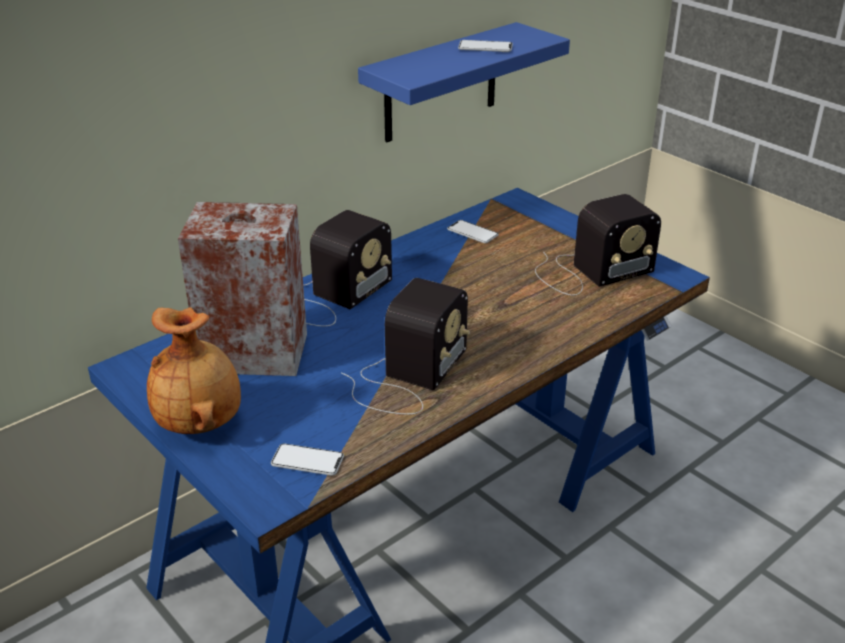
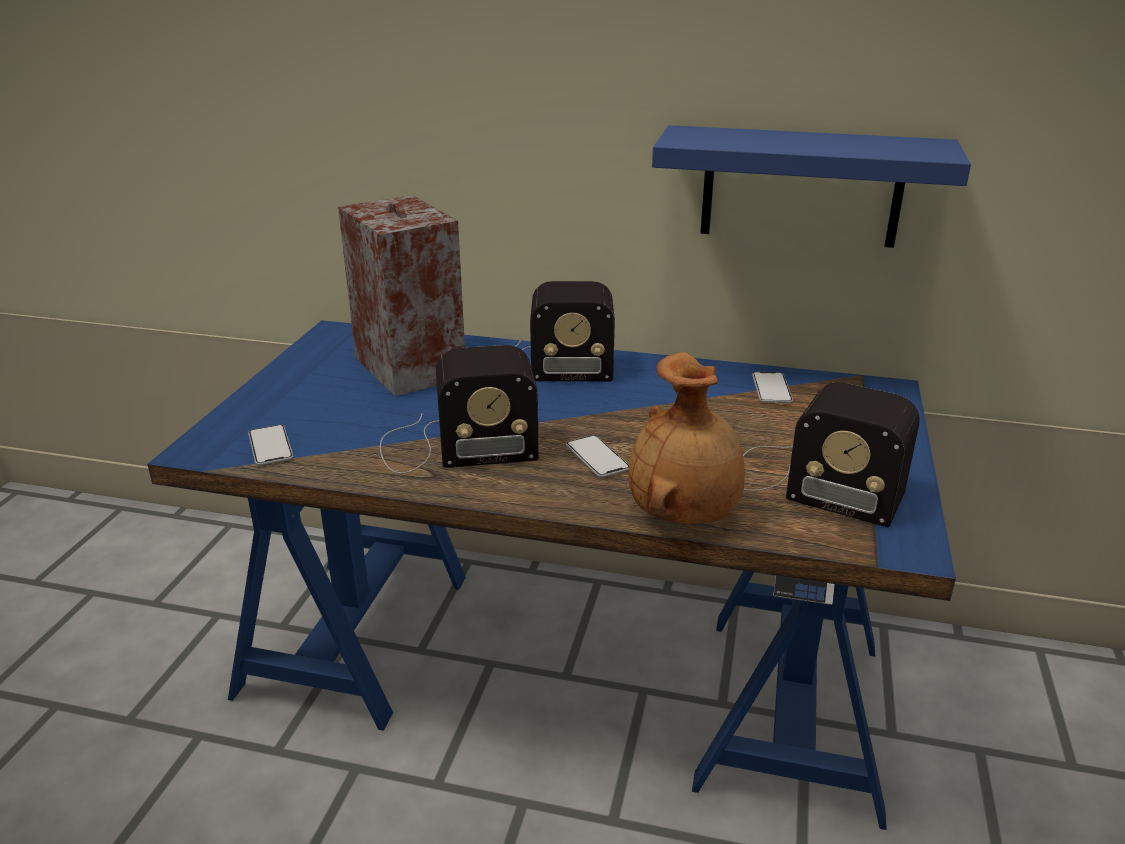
camera: 55 degrees right, 5 degrees down
(200, 422) = (287, 384): brown vase -> brown vase (685, 515)
(485, 47) = (839, 144): phone -> phone (597, 457)

